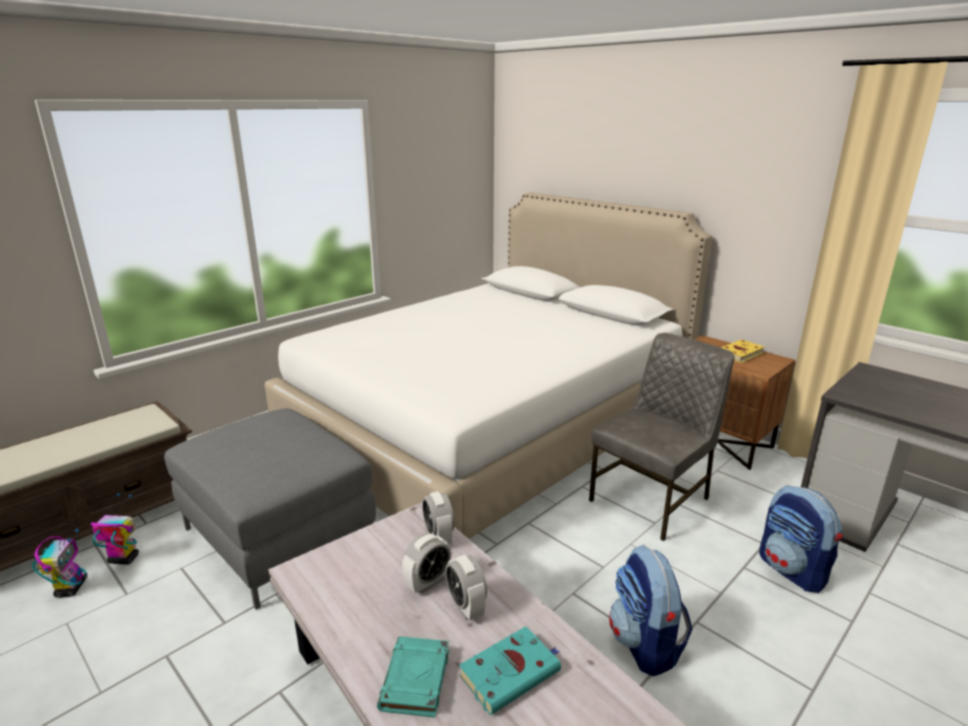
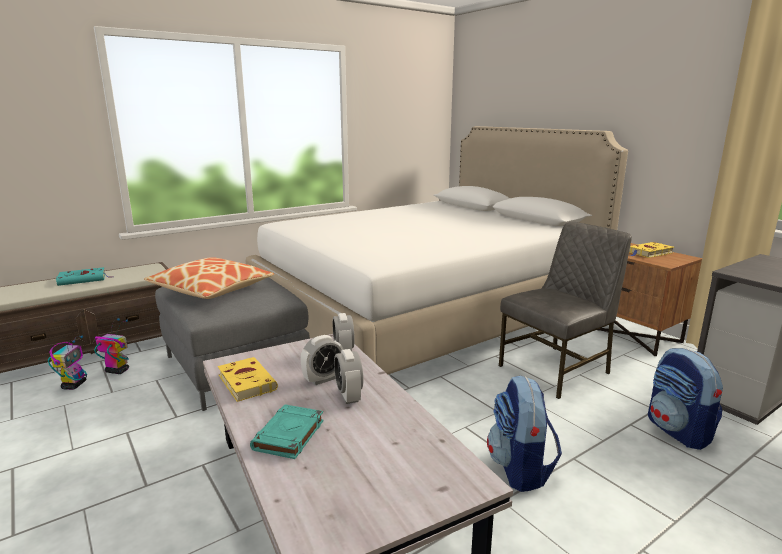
camera: 10 degrees right, 5 degrees down
(245, 450) = (212, 289): none -> pillow
(335, 599) = (246, 382): none -> yellow book
(511, 672) = (370, 439): turquoise book -> turquoise book (84, 279)

